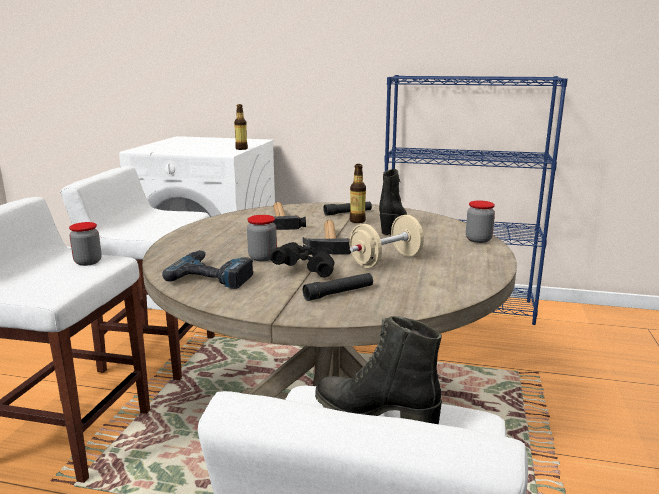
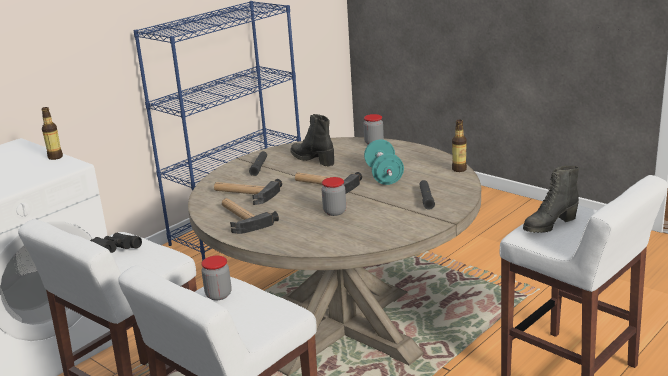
camera: 60 degrees left, 5 degrees up
(213, 275) = (355, 232): power drill -> none
(222, 229) = (241, 218): none -> hammer
(305, 270) = (377, 202): black binoculars -> black binoculars (113, 252)
(357, 221) = (285, 168): bottle -> bottle (459, 169)
(386, 260) = (384, 176): beige dumbbell -> turquoise dumbbell

